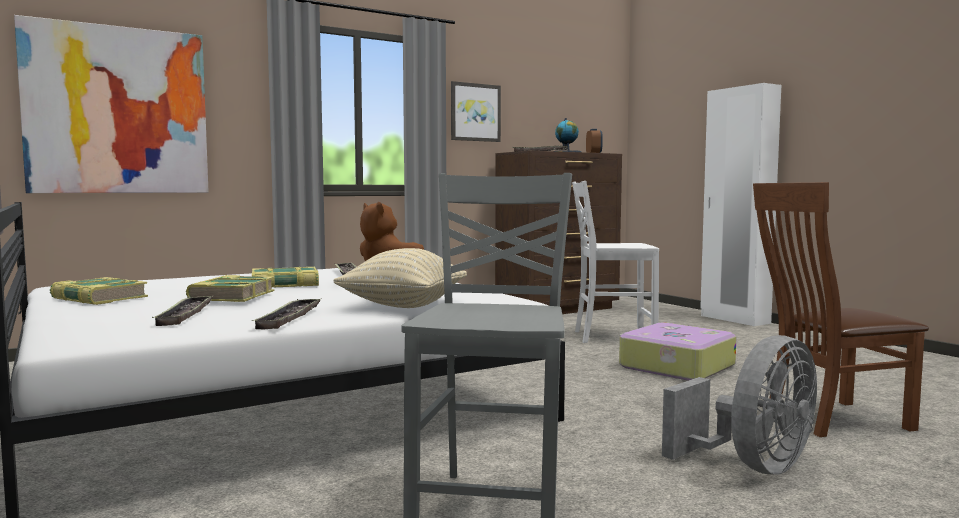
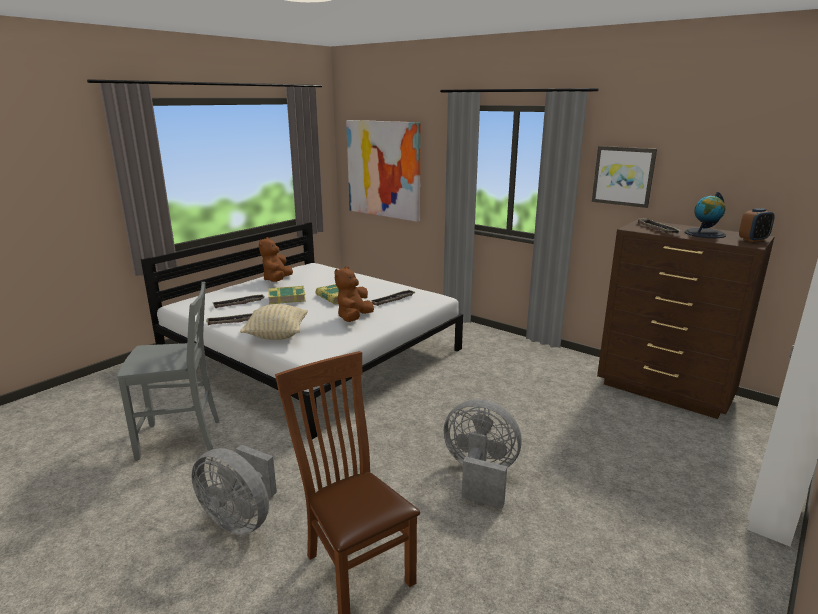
camera: 70 degrees right, 15 degrees up
(99, 298) = (277, 280): book -> brown plush toy
(612, 337) = (567, 433): white chair -> none
(675, 366) = (480, 476): suitcase -> grey fan

